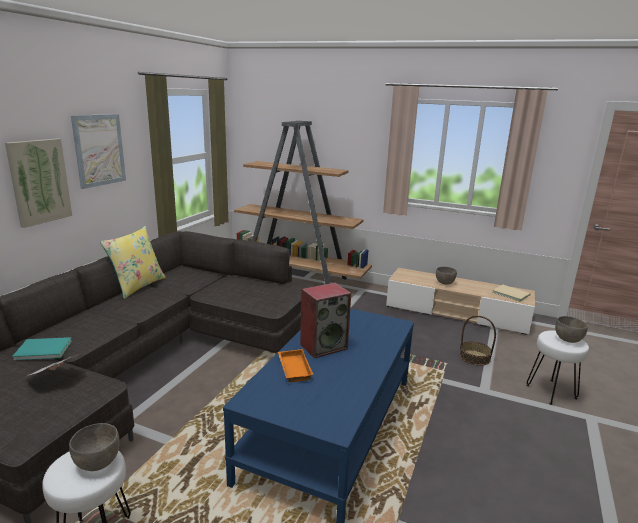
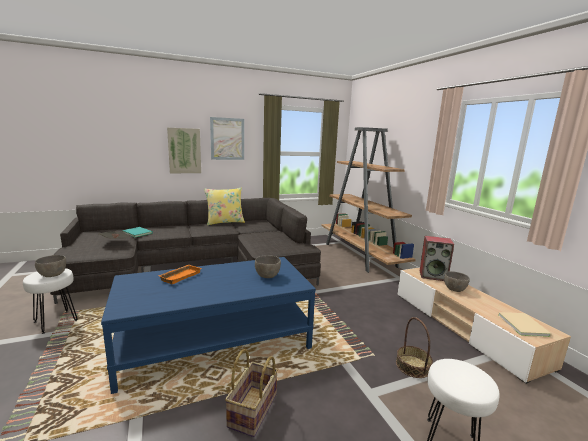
camera: 45 degrees right, 5 degrees down
(324, 346) = (222, 274): speaker -> speaker (433, 276)
(452, 451) = (253, 410): none -> basket
(568, 340) = (469, 380): grey bowl -> grey bowl (267, 276)

